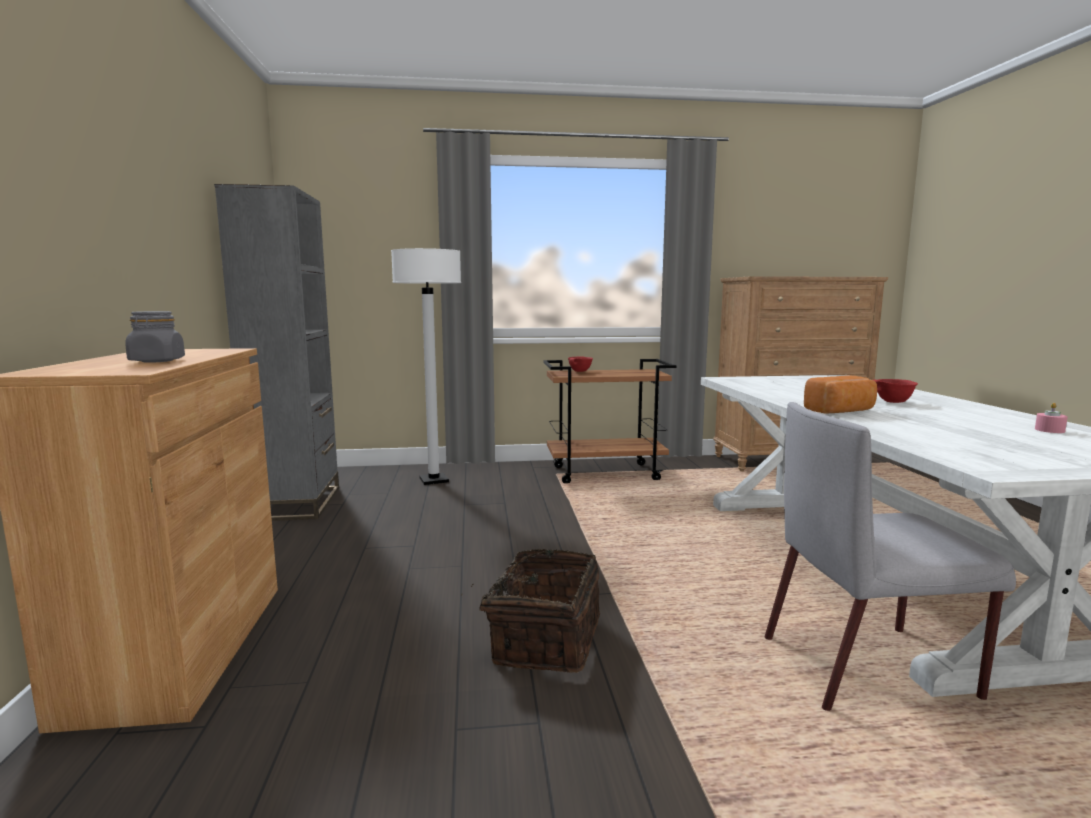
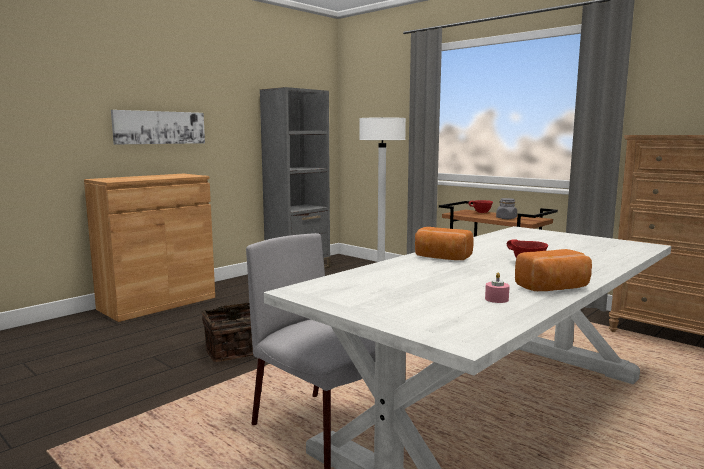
camera: 50 degrees right, 0 degrees up
(98, 242) = (159, 127): none -> picture
(157, 361) = (143, 178): grey jar -> grey jar (506, 218)
(1005, 414) = (554, 288): none -> bread

